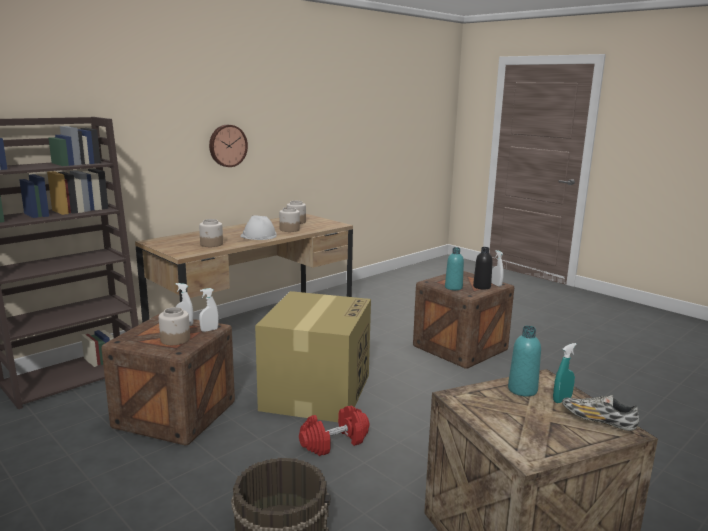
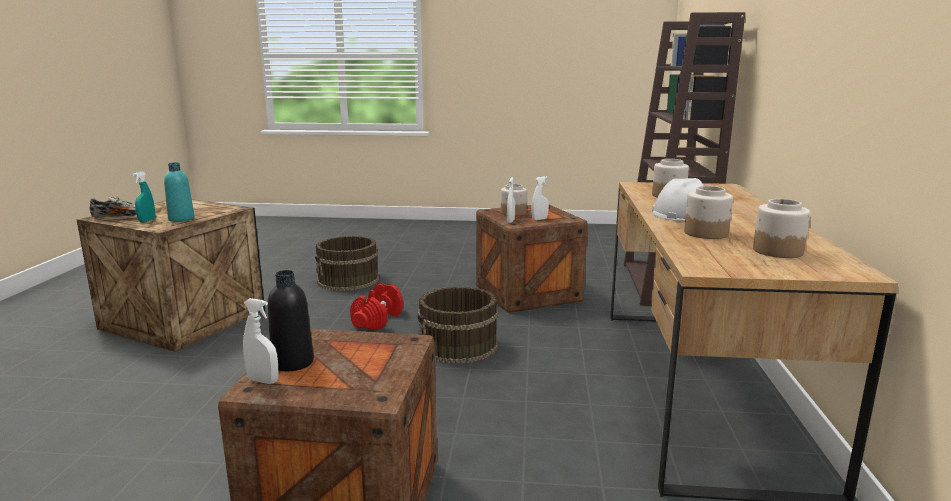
camera: 140 degrees right, 0 degrees up
(227, 145) = (832, 59): wall clock -> none
(316, 391) = (458, 346): cardboard box -> brown bucket
(453, 287) = (348, 341): turquoise bottle -> none

